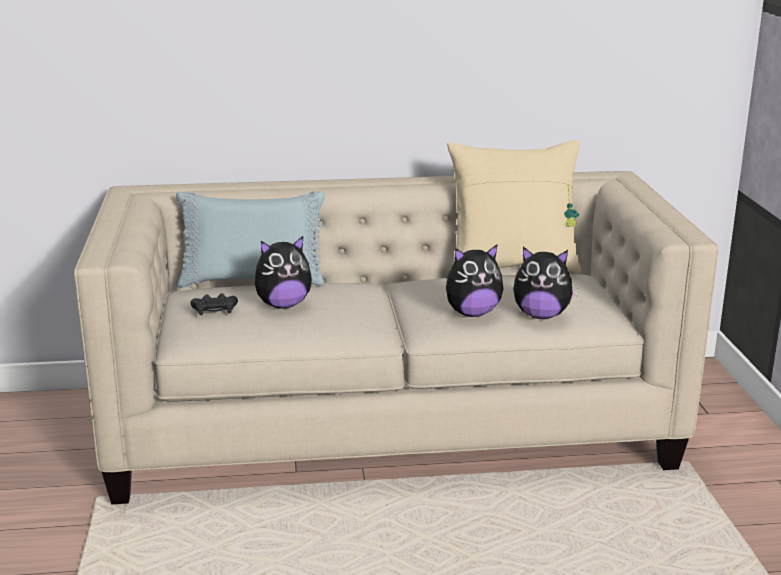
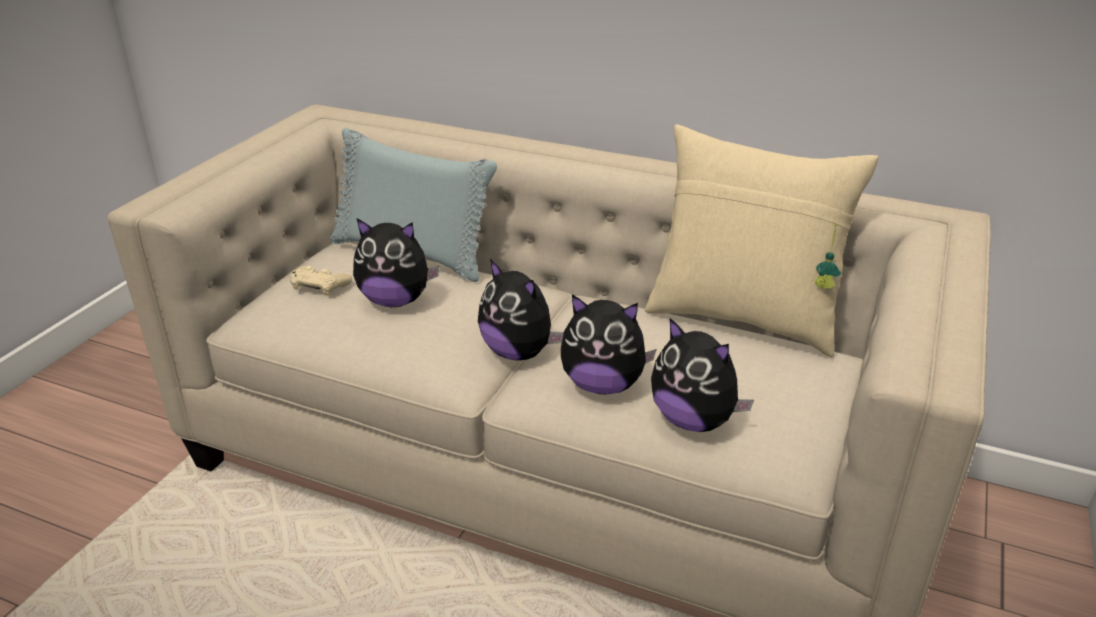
camera: 30 degrees right, 10 degrees up
(214, 310) = (320, 286): black game controller -> beige game controller
(395, 314) = (519, 352): none -> plush toy

